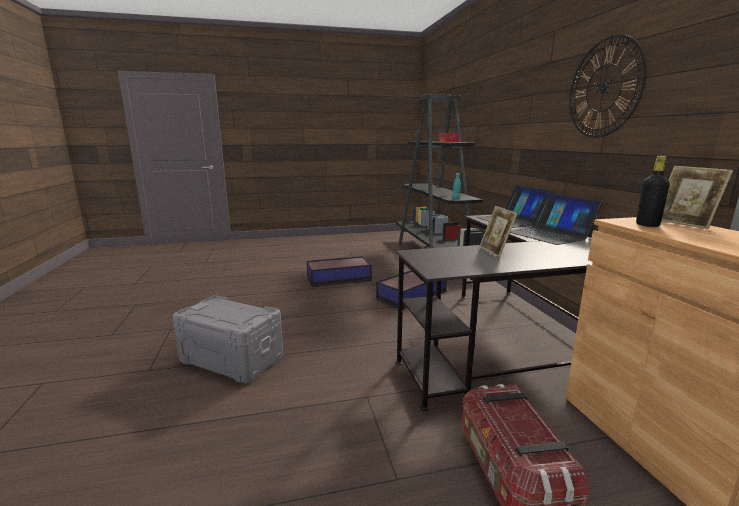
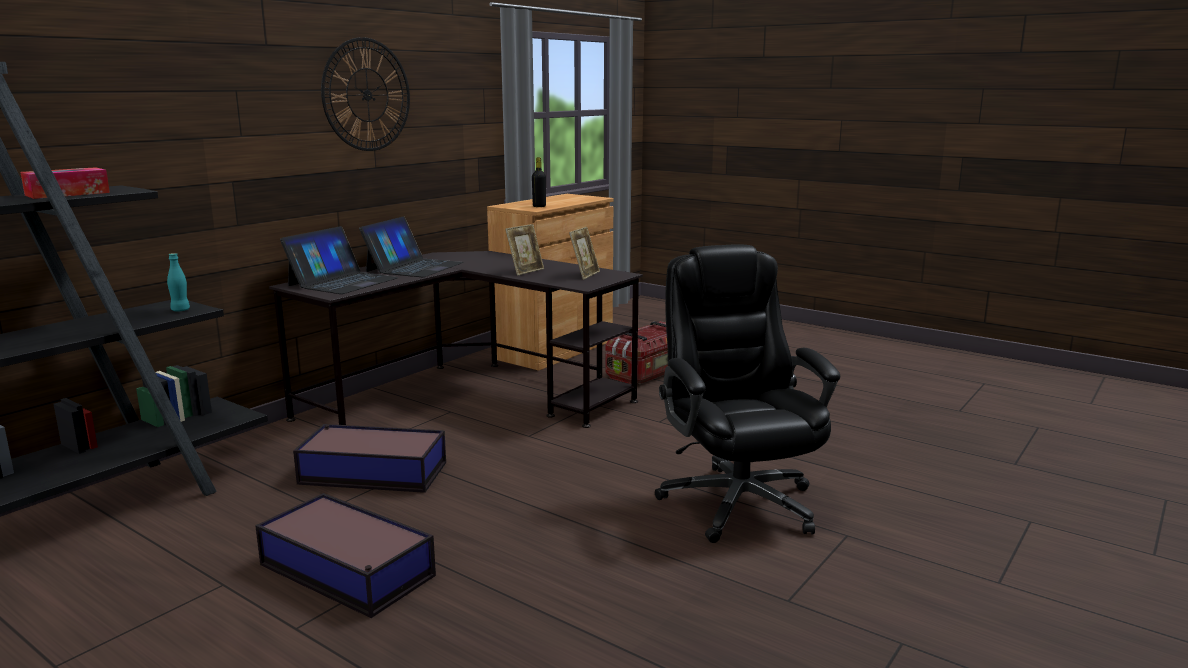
camera: 130 degrees left, 0 degrees up
(231, 359) = (737, 502): grey storage box -> black office chair
(684, 223) = (517, 203): picture frame -> picture frame (585, 275)

